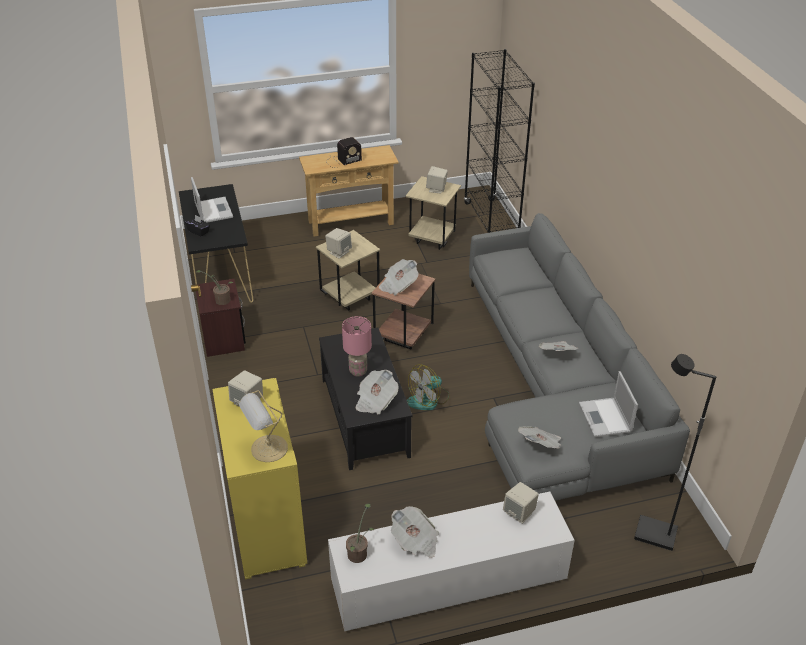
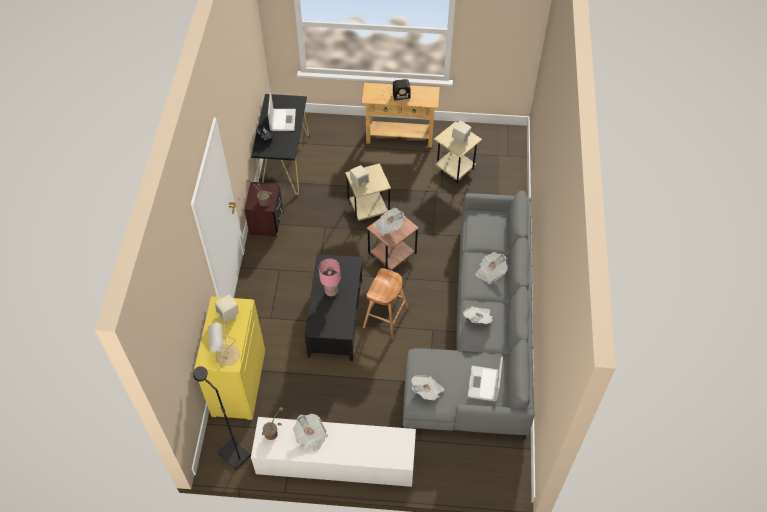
camera: 20 degrees right, 15 degrees up
(375, 401) = (332, 320): newspaper -> newspaper (490, 272)
(428, 399) = (386, 317): fan -> brown stool
(491, 221) = (510, 164): black bookcase -> none
(519, 513) = (387, 438): beige speaker -> none
(654, 535) = (489, 474): black floor lamp -> black floor lamp (233, 455)

